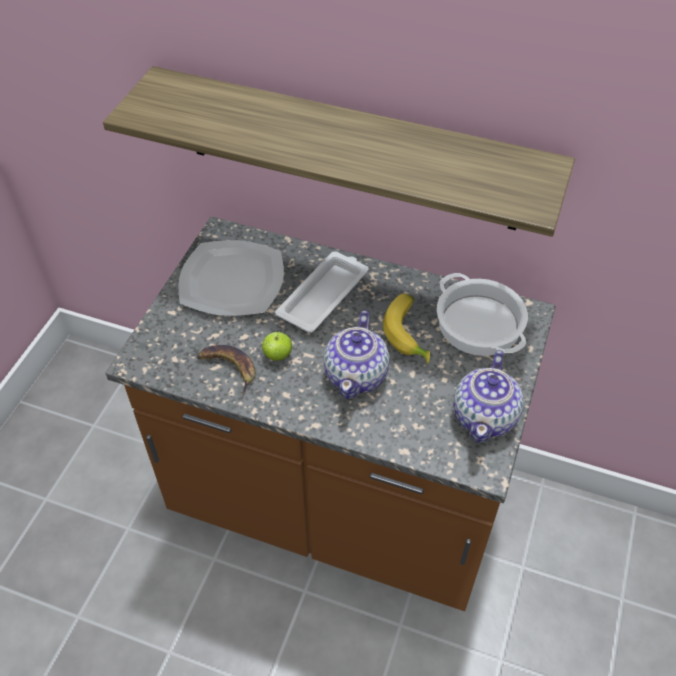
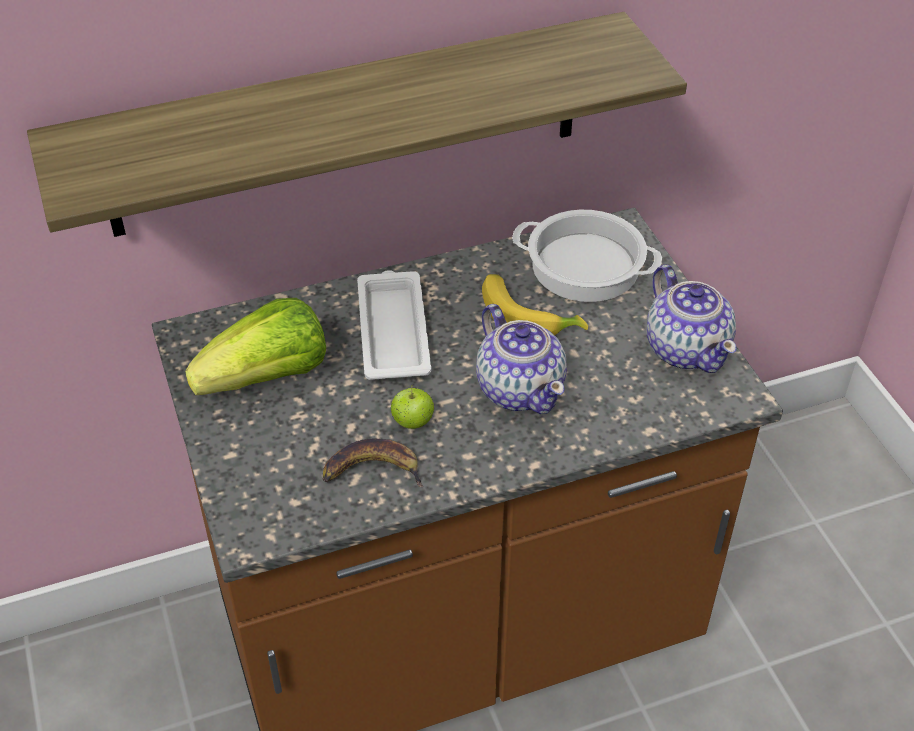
camera: 40 degrees left, 5 degrees down
(233, 282) = (268, 378): plate -> lettuce

